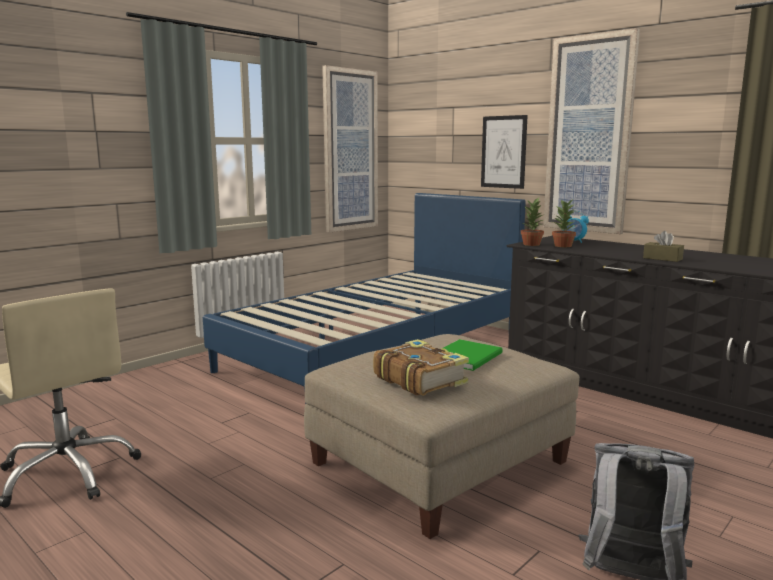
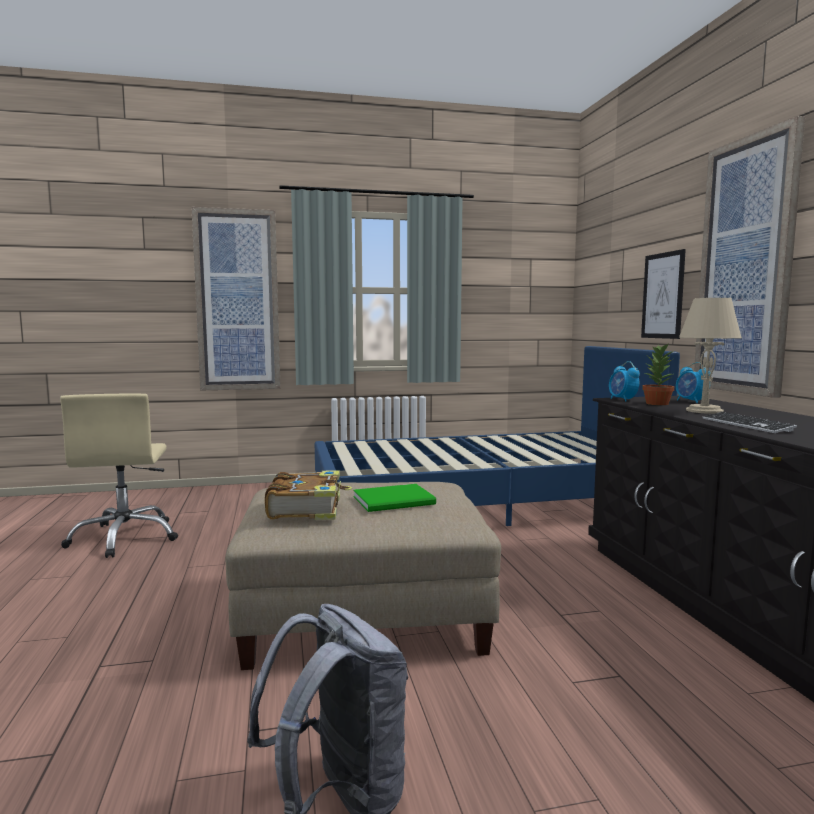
camera: 35 degrees right, 5 degrees down
(350, 151) = (519, 301): picture -> picture (237, 301)
(532, 244) = (622, 400): potted plant -> alarm clock
(608, 249) = (705, 411): none -> beige table lamp
(662, 258) = (746, 425): brown tissue box -> keyboard

